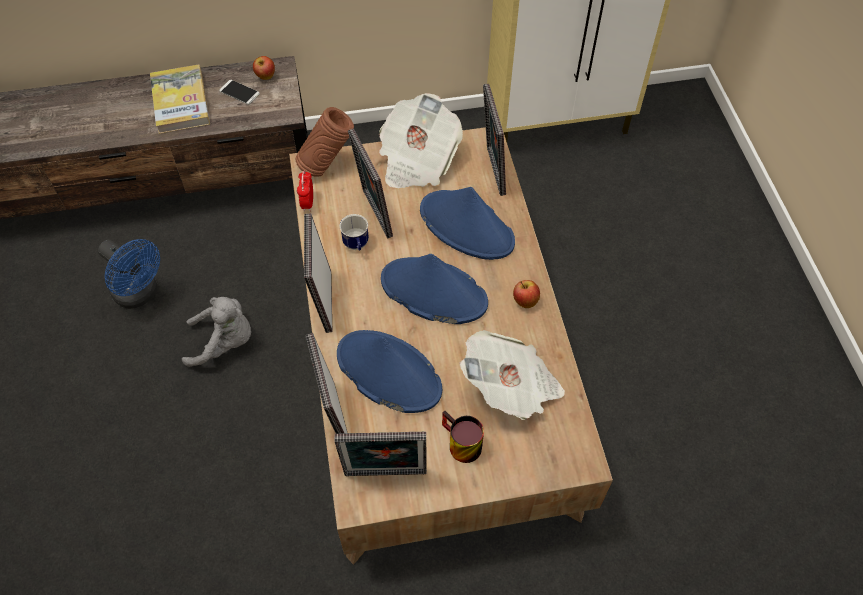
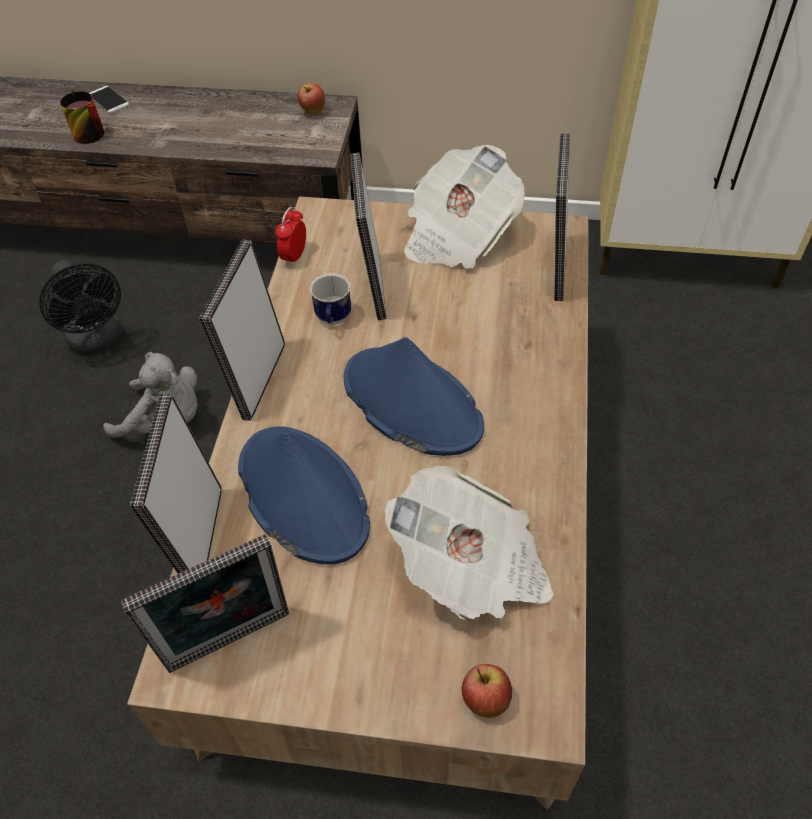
camera: 20 degrees right, 5 degrees down
(140, 294) = (98, 341): blue fan -> black fan
(180, 102) = (202, 120): book -> none
(239, 92) = (274, 122): phone -> phone (108, 100)
(327, 166) = (339, 219): brown vase -> none
(385, 476) = (231, 645): picture frame -> picture frame turned 45 degrees counterclockwise
(459, 445) = (359, 630): mug -> mug (84, 132)
(467, 226) = (493, 329): blue hat -> none
(525, 301) = (538, 448): apple -> apple (485, 700)

